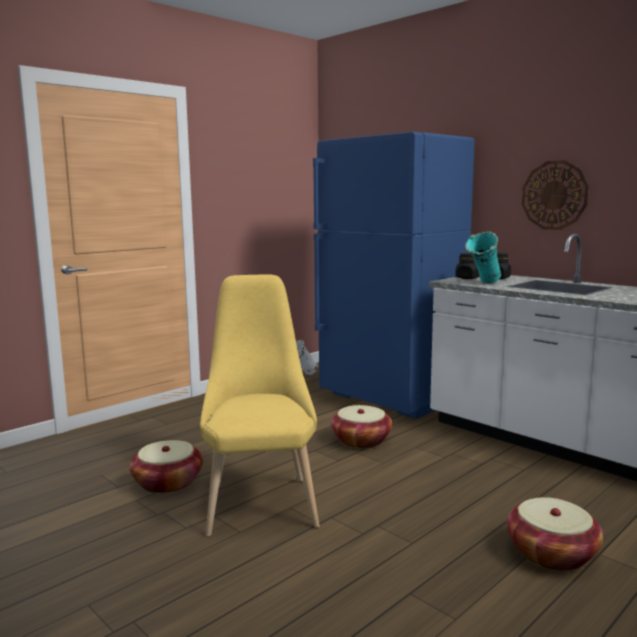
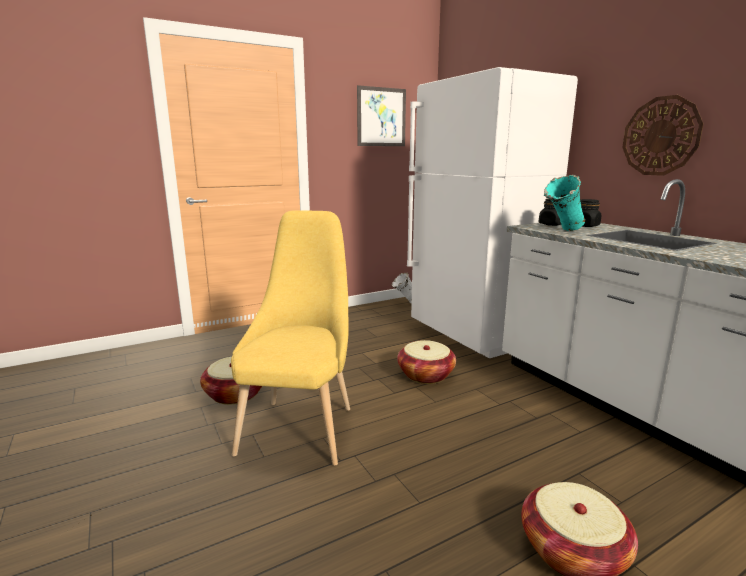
camera: 15 degrees right, 5 degrees up
(265, 170) = (381, 117): none -> picture
(390, 399) = (474, 335): blue fridge -> white fridge

